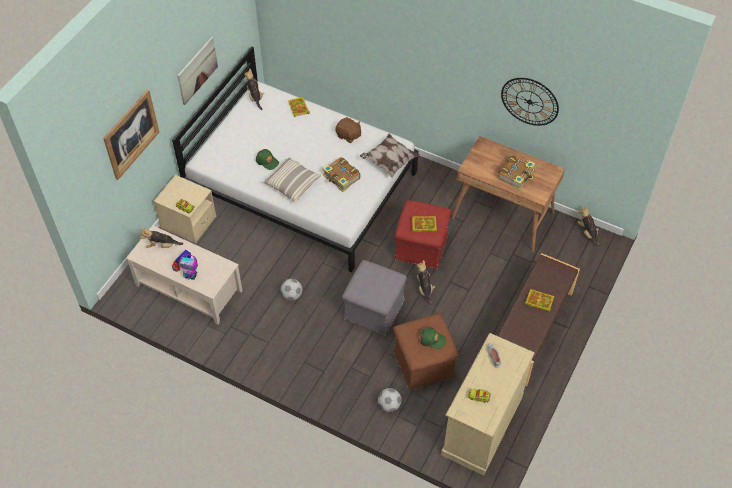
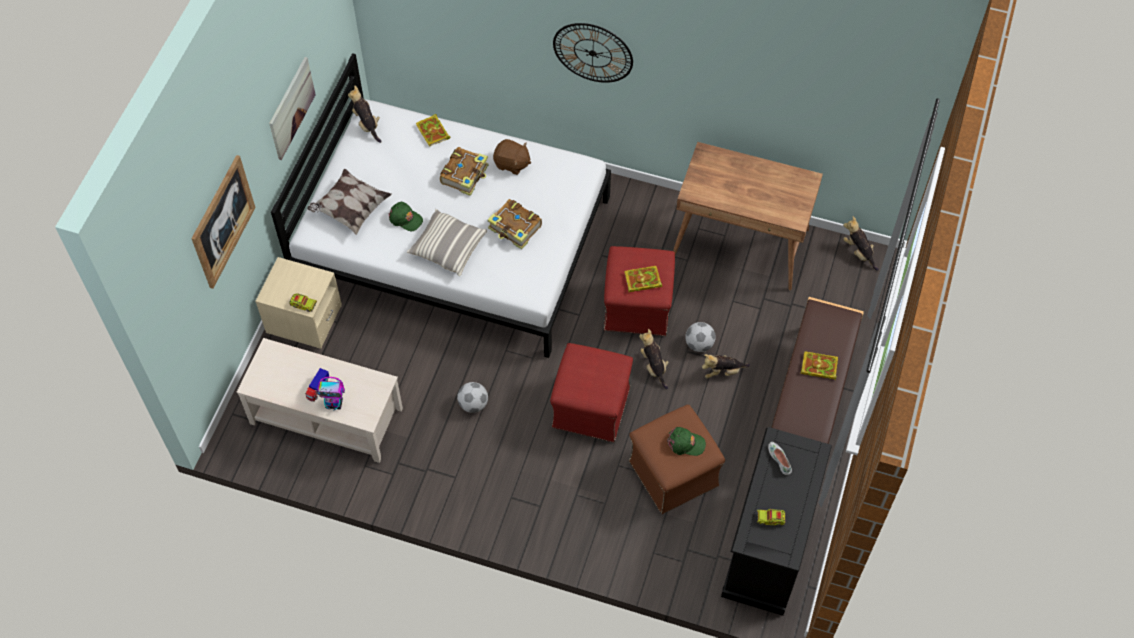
camera: 10 degrees left, 5 degrees up
(162, 245) = (283, 366): plush toy -> plush toy (722, 371)
(374, 310) = (591, 408): grey ottoman -> red ottoman
(389, 161) = (577, 194): pillow -> pillow (350, 209)
(389, 405) = (638, 539): football -> football (699, 344)
(481, 425) = (767, 547): beige dresser -> black dresser
(516, 175) = (759, 193): book -> book (465, 175)
(529, 101) = (768, 92): wall clock -> wall clock (593, 53)

